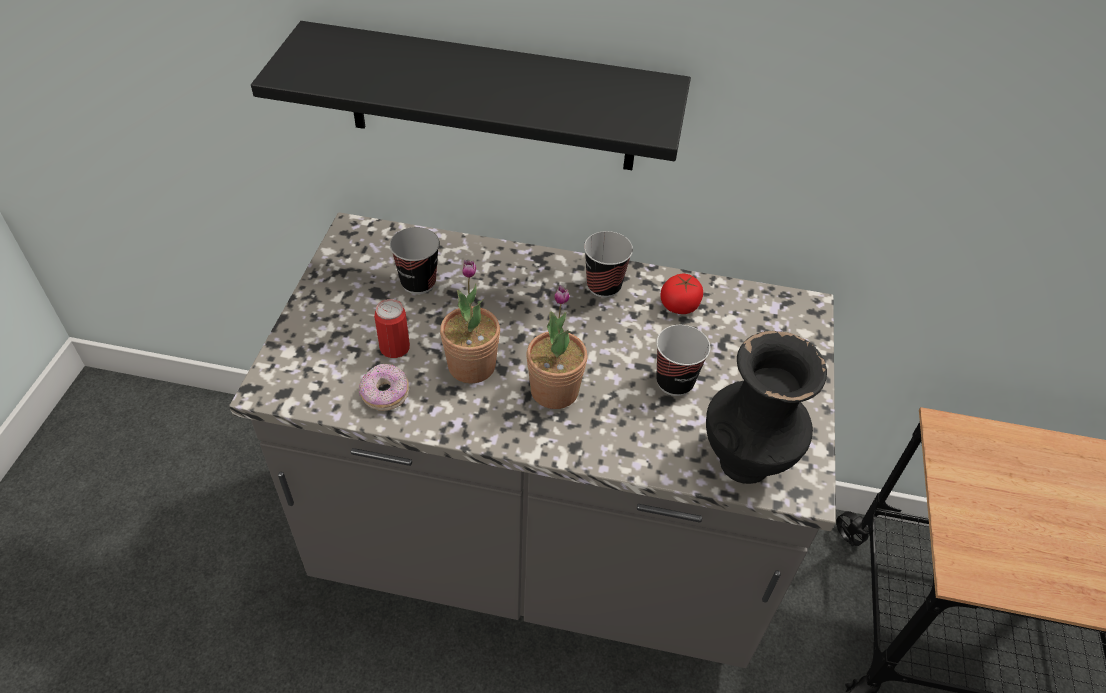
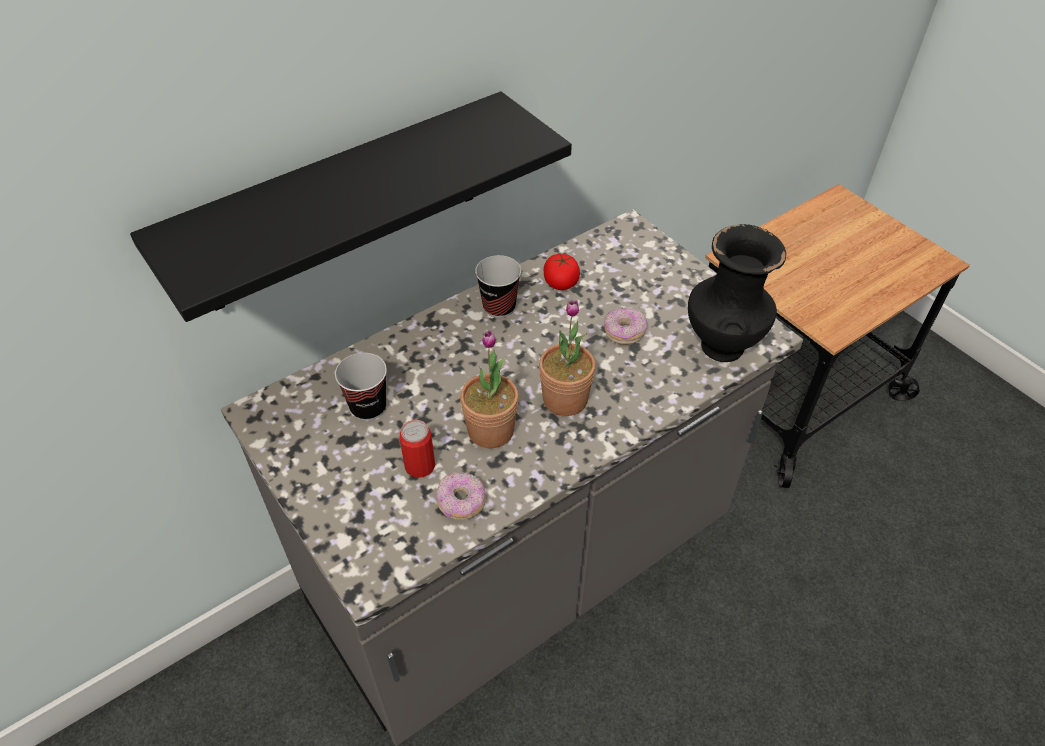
camera: 45 degrees left, 0 degrees up
(674, 382) = (624, 332): cup -> donut

